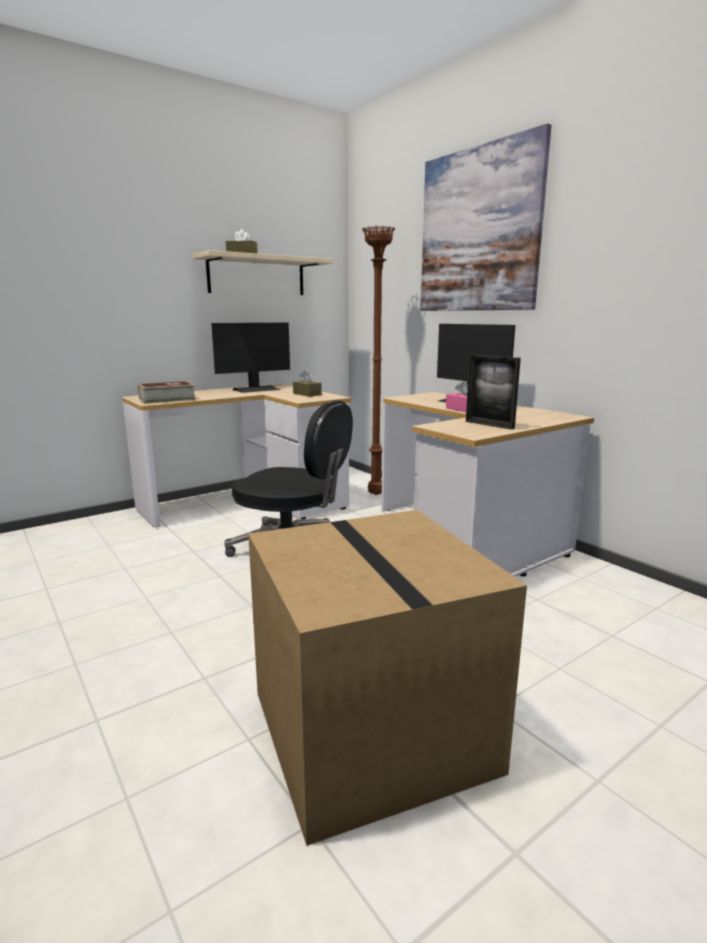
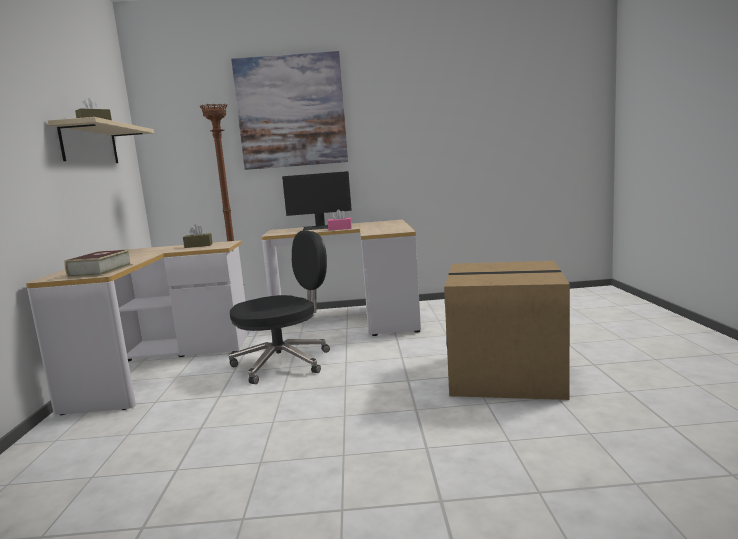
camera: 55 degrees left, 5 degrees down
(257, 389) = (132, 254): monitor -> none
(489, 425) = (387, 228): picture frame -> none

